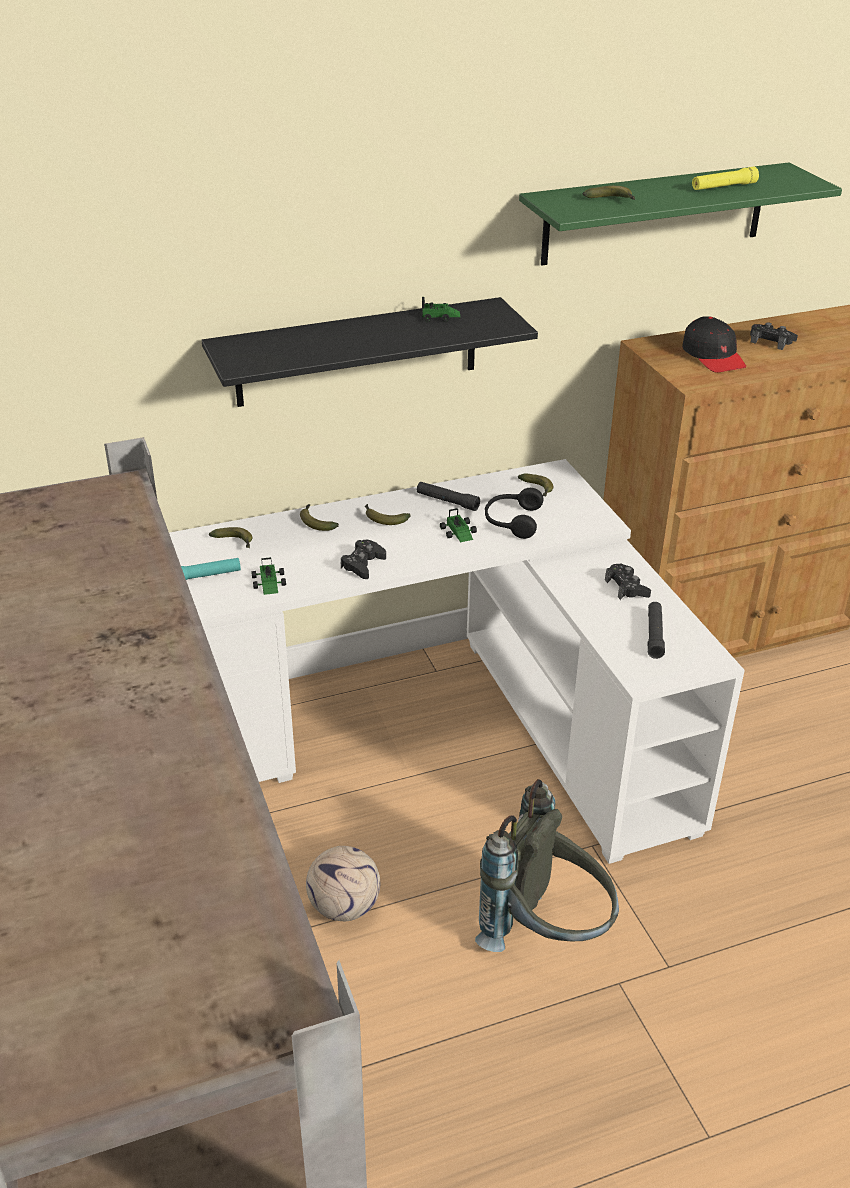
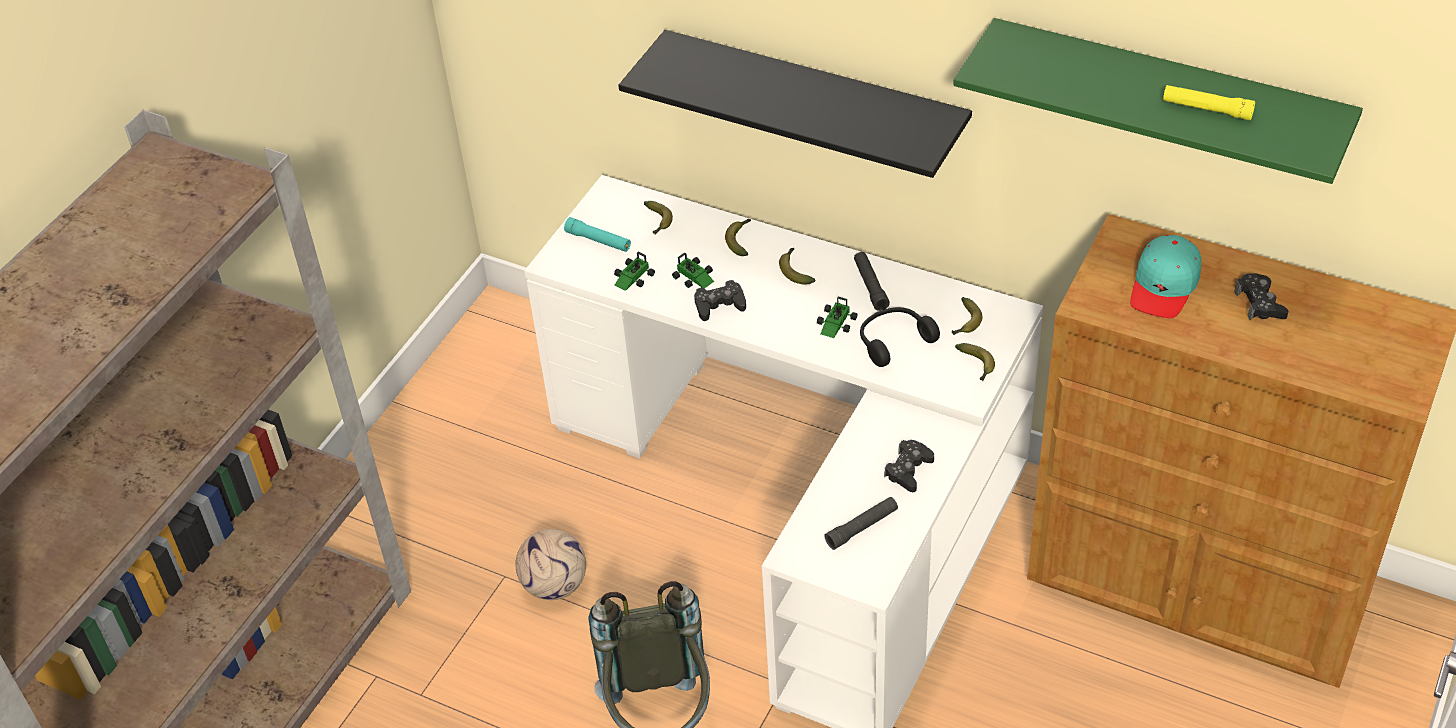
camera: 50 degrees right, 10 degrees up
(440, 315) = (882, 105): toy car -> toy car (695, 277)
(611, 200) = (1057, 71): banana -> banana (977, 365)
(713, 356) = (1164, 286): black cap -> turquoise cap

